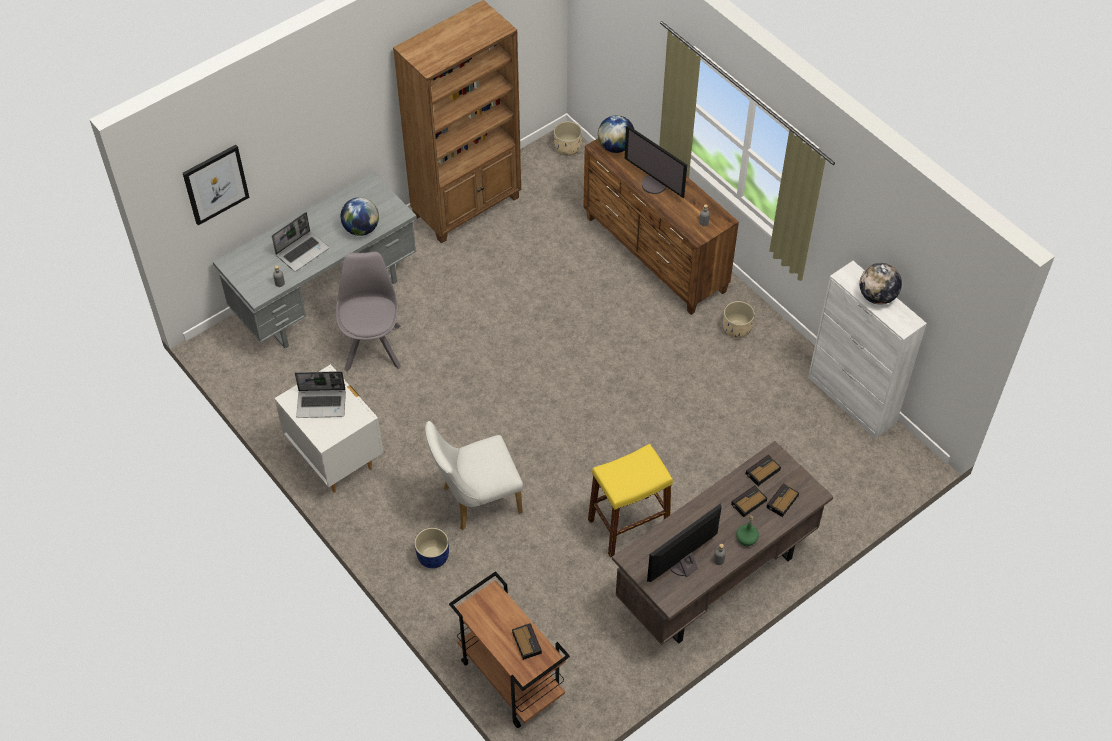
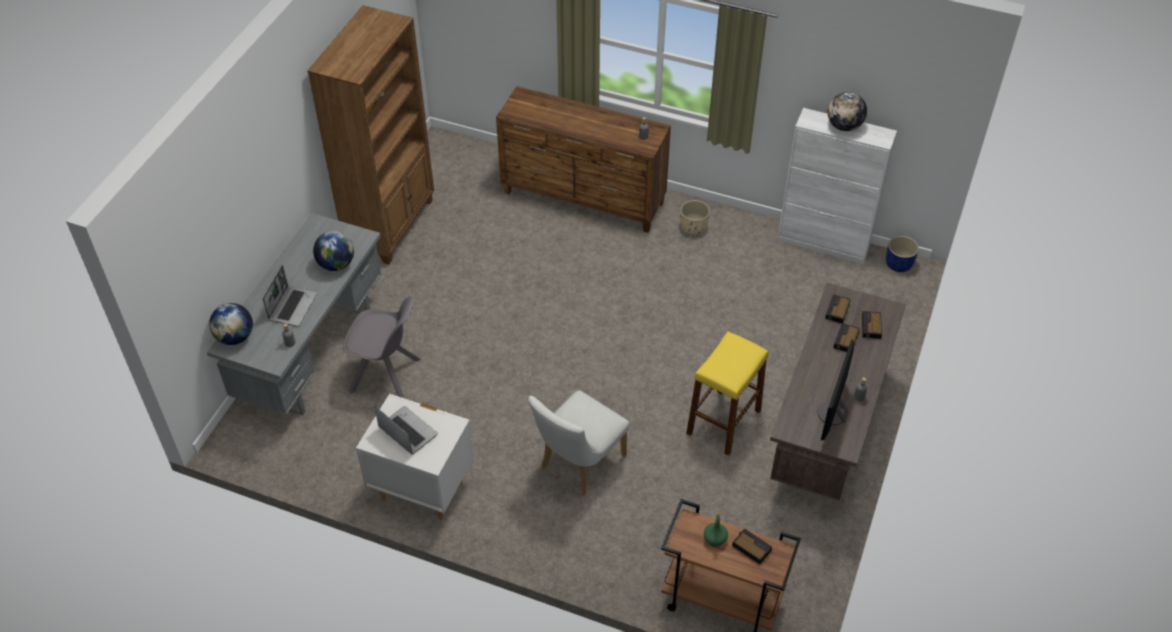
camera: 30 degrees left, 5 degrees down
(215, 184) = (194, 263): picture -> none
(322, 403) = (407, 431): laptop -> laptop turned 105 degrees counterclockwise
(373, 345) = (387, 376): grey chair -> grey chair turned 135 degrees clockwise
(432, 557) = (574, 531): blue planter -> blue planter (898, 264)
(568, 148) = (447, 145): beige planter -> none
(615, 147) = (523, 107): globe -> globe (235, 337)
(655, 184) = (579, 123): monitor -> none
(746, 539) = (867, 369): green bottle -> green bottle (715, 538)

